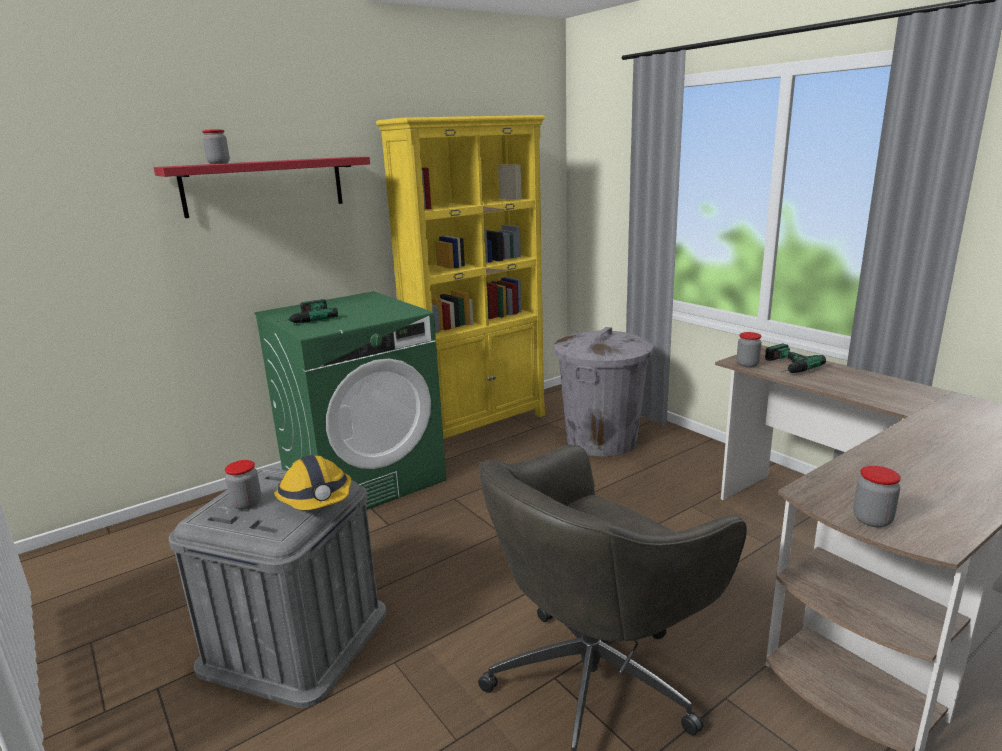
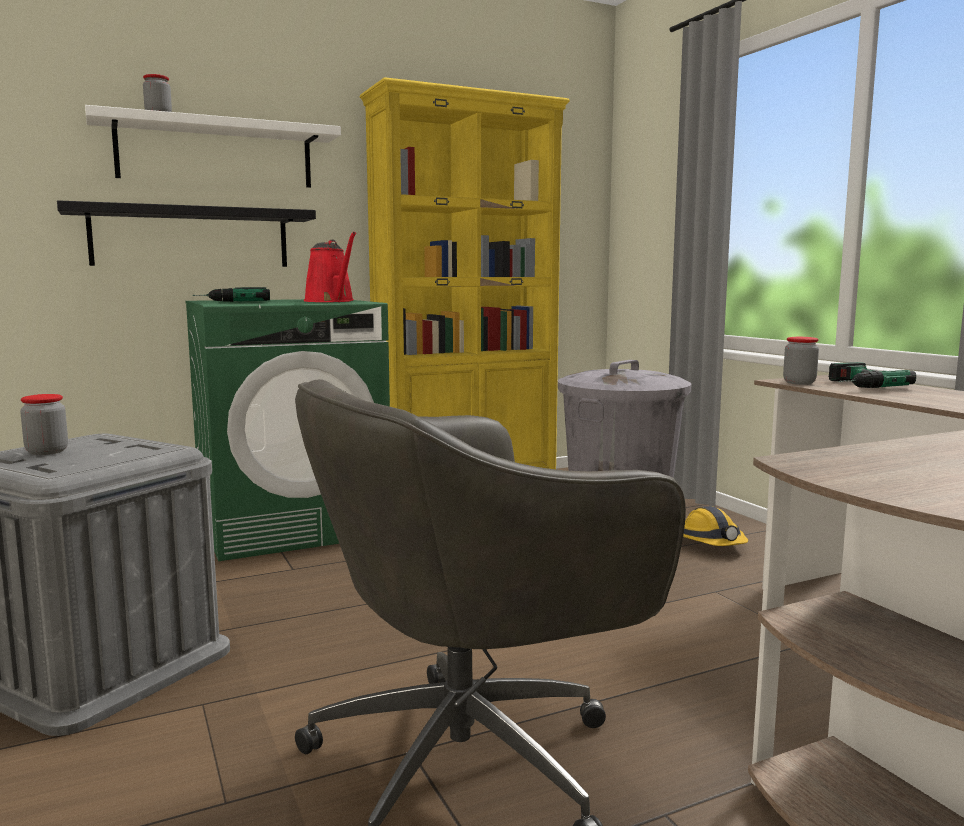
camera: 10 degrees right, 10 degrees down
(252, 259) = (191, 238): none -> black shelf
(264, 186) = (216, 154): red shelf -> white shelf
(316, 498) = (132, 454): hard hat -> hard hat (711, 544)
(384, 310) = (331, 301): none -> red watering can
(872, 520) = (888, 485): jar -> none

